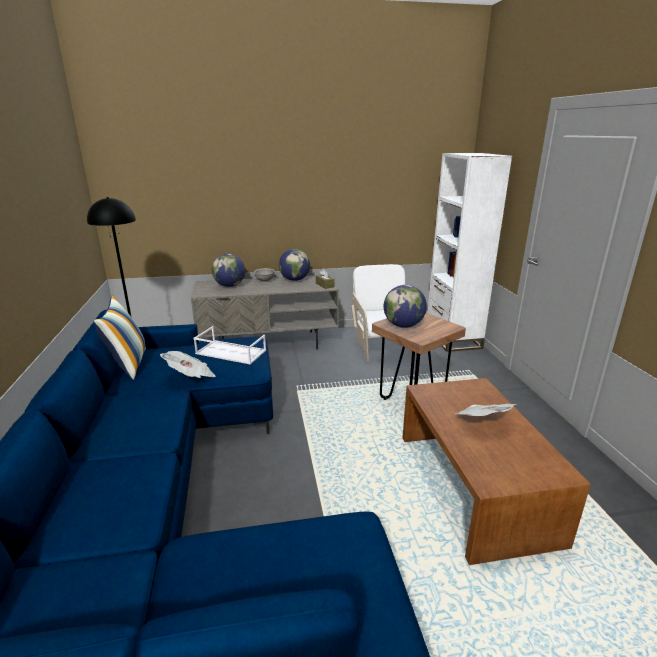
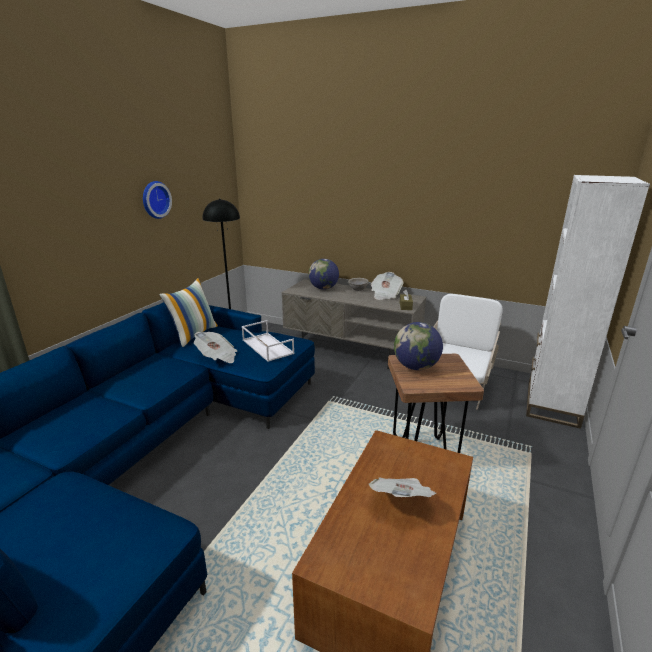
camera: 35 degrees right, 0 degrees up
(32, 203) = (154, 199): none -> wall clock
(294, 280) = (385, 295): globe -> newspaper

